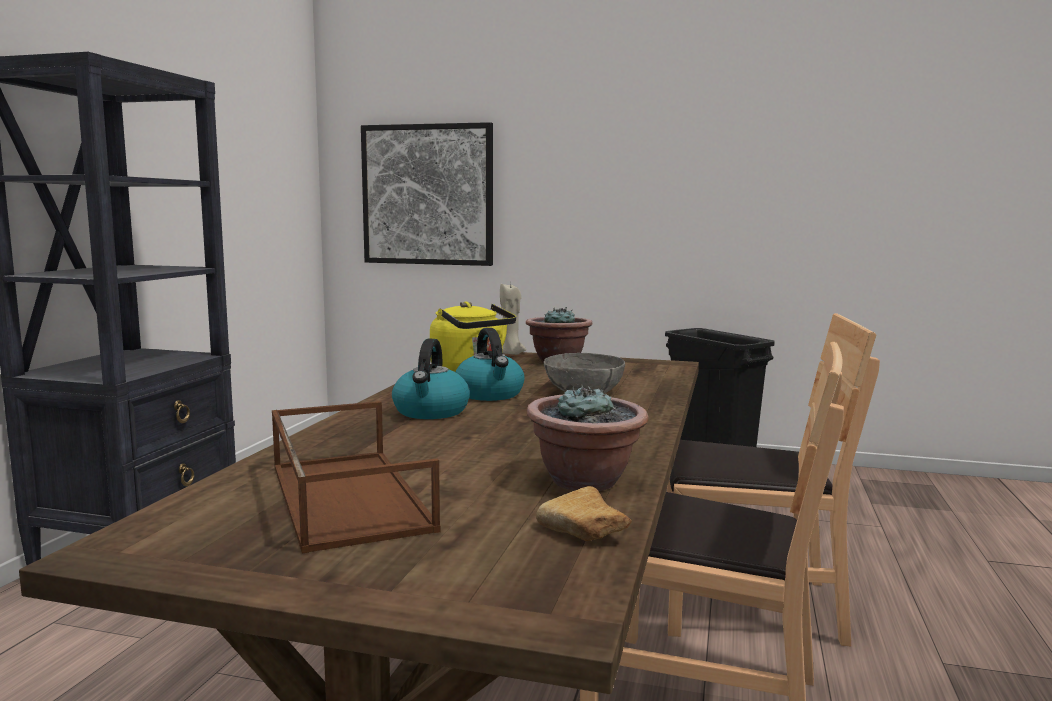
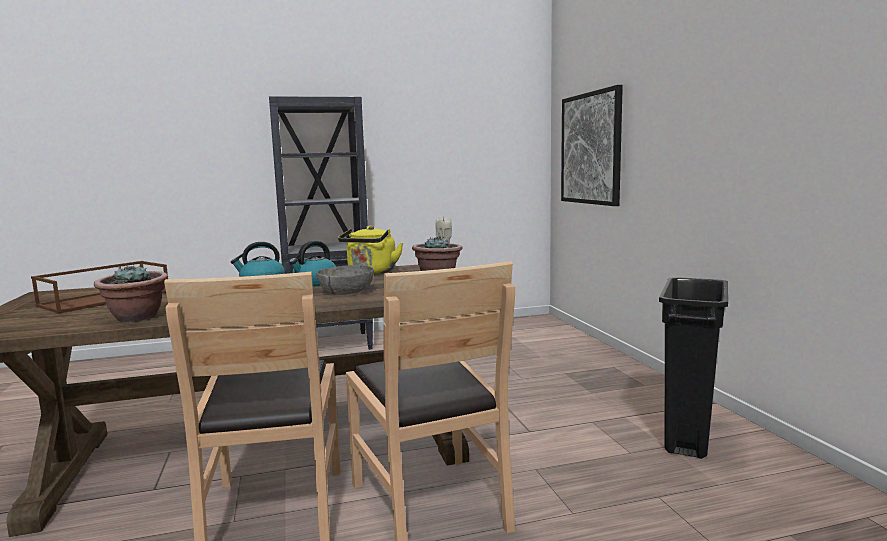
camera: 60 degrees right, 0 degrees up
(587, 533) = (52, 328): bread -> none

